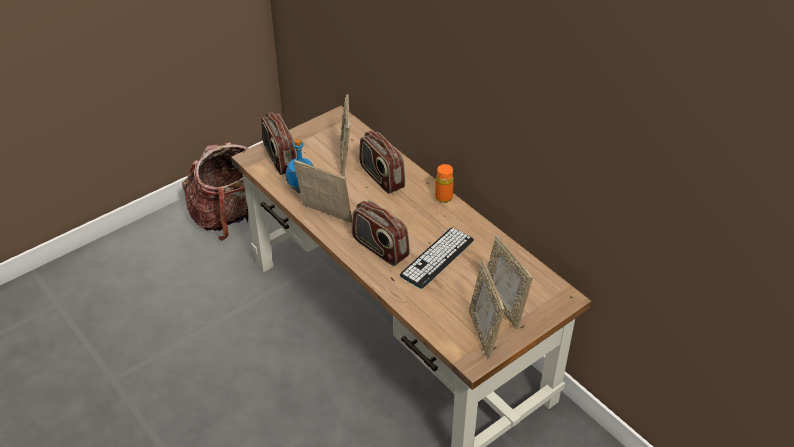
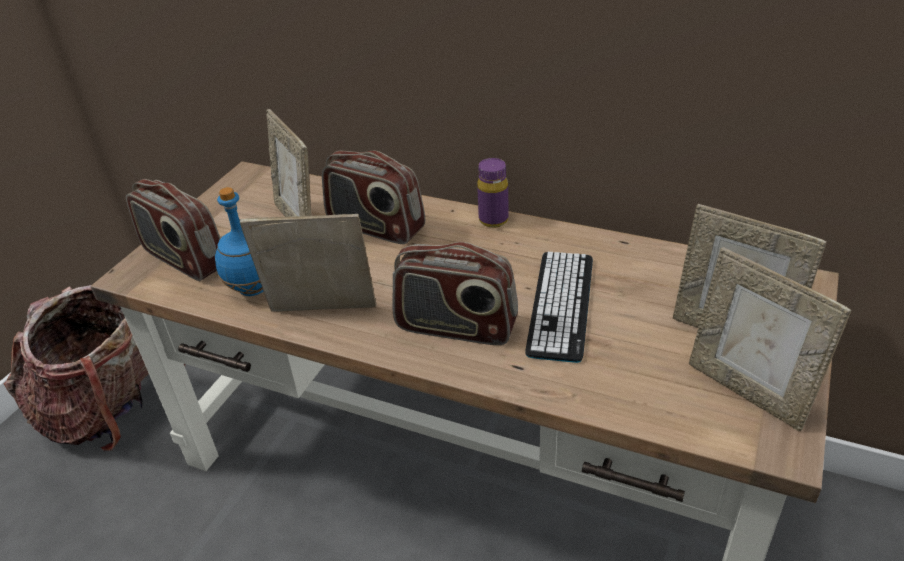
camera: 25 degrees left, 5 degrees down
(443, 197) = (493, 220): orange bottle -> purple bottle

